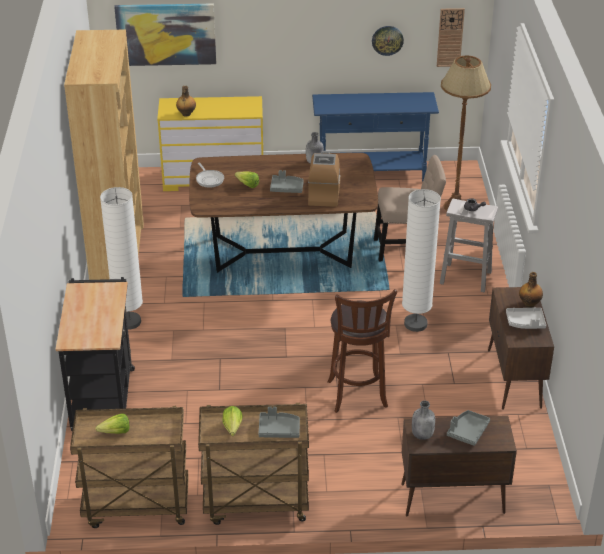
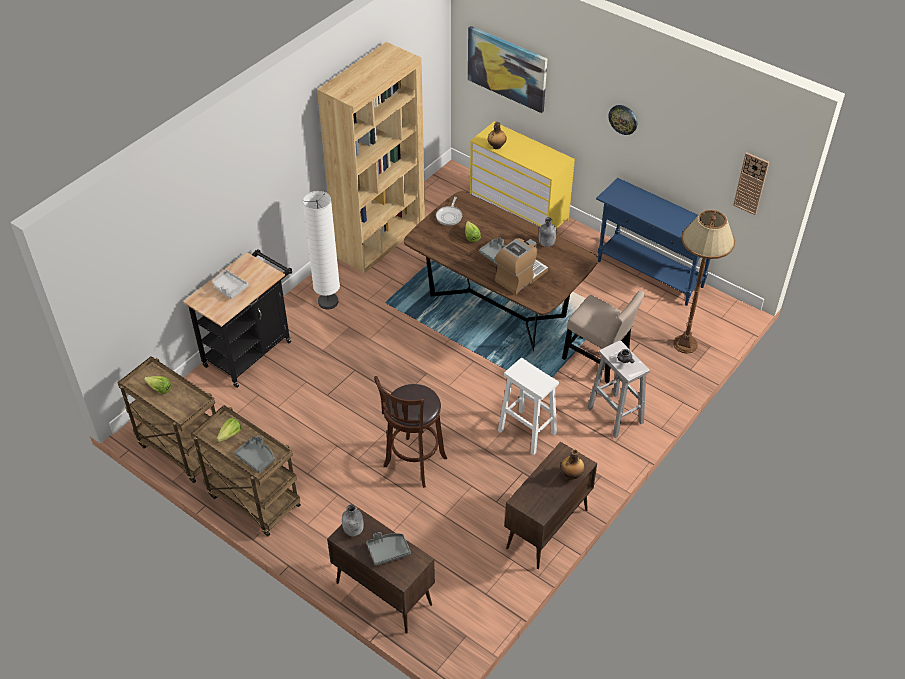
camera: 40 degrees right, 10 degrees up
(387, 40) = (692, 159): wall clock -> wall clock (623, 119)
(415, 324) = (526, 431): white floor lamp -> white stool
(525, 322) = (547, 490): grey tray -> grey tray (229, 288)

